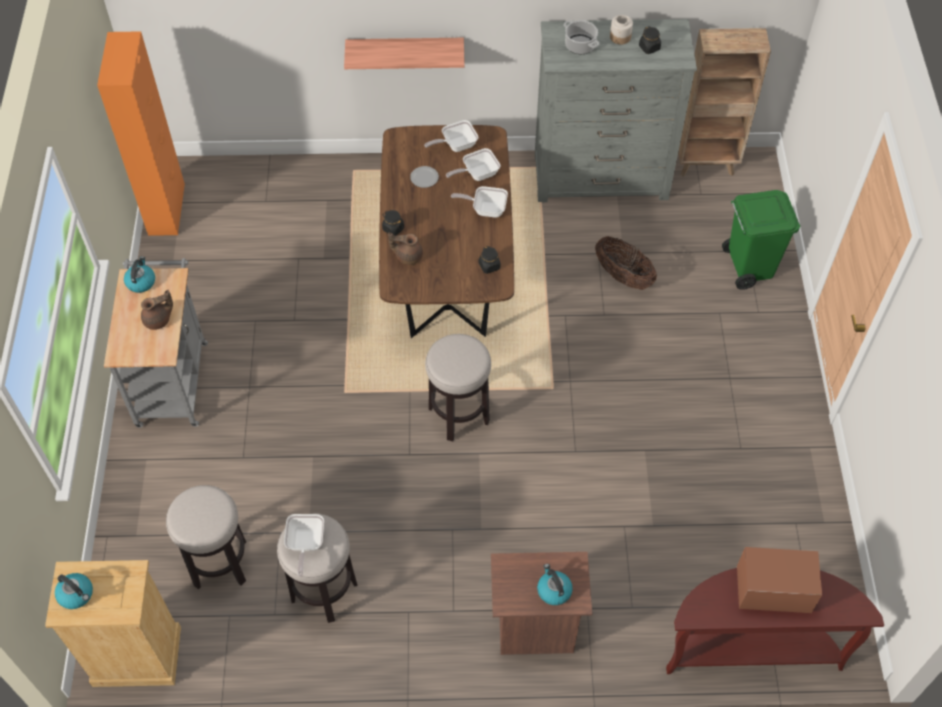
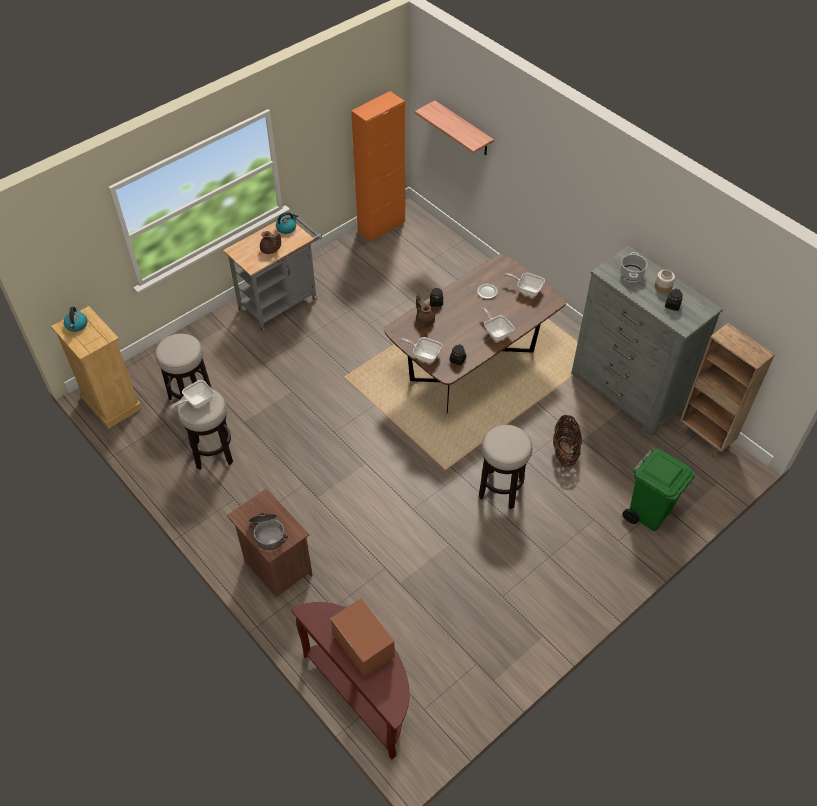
camera: 50 degrees right, 5 degrees down
(405, 50) = (548, 214): shelf -> shelf (463, 129)
(458, 415) = (381, 437): stool -> stool (500, 489)
(477, 174) = (517, 312): frying pan -> frying pan (424, 355)
(553, 590) = (268, 533): kettle -> cooking pot

